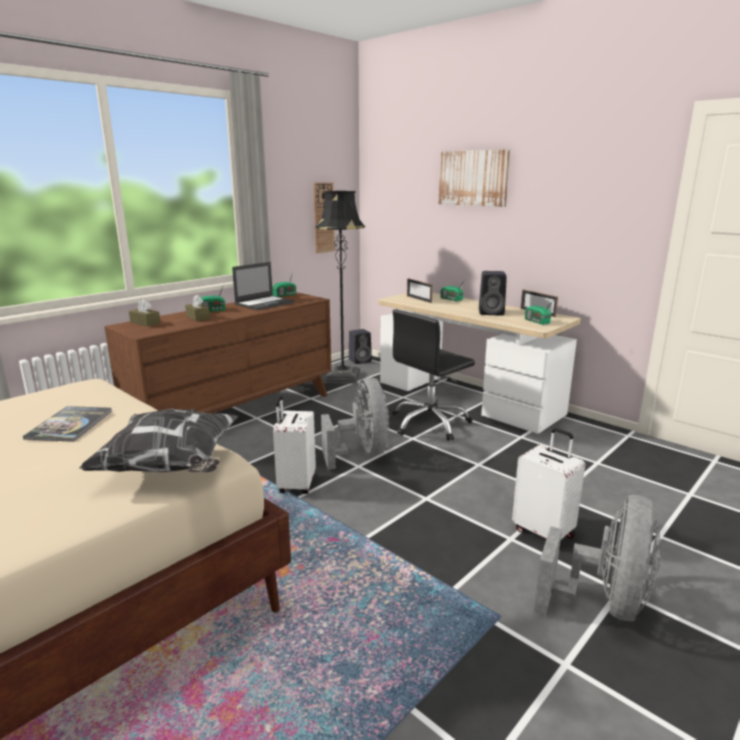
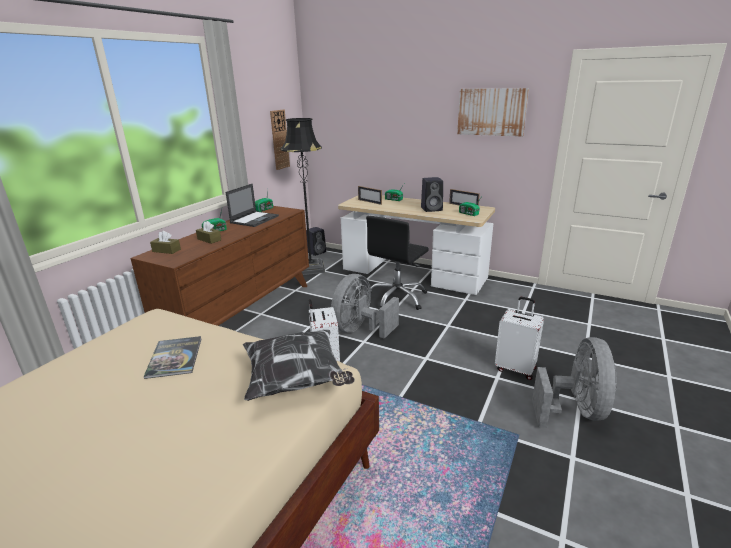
camera: 15 degrees left, 5 degrees up
(362, 452) = (360, 330): grey fan -> grey fan turned 120 degrees counterclockwise
(473, 178) = (404, 104): picture -> picture (491, 112)

